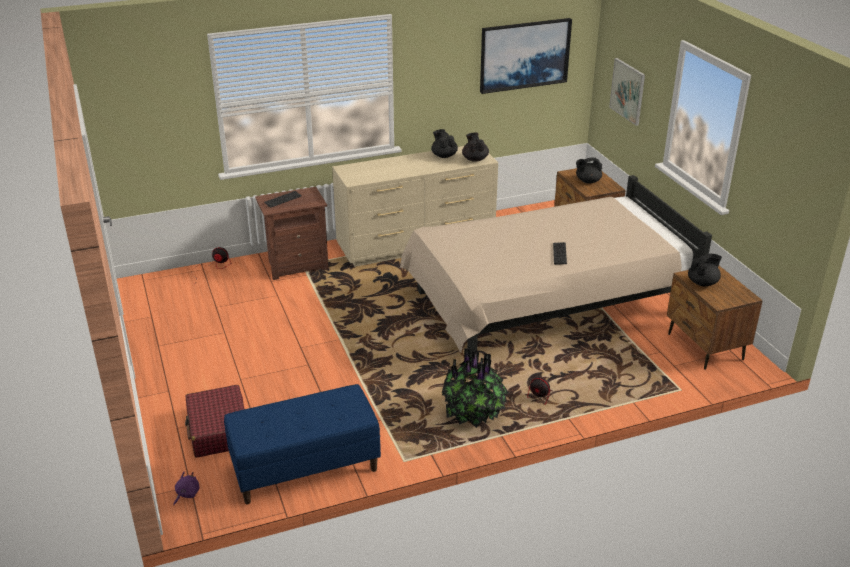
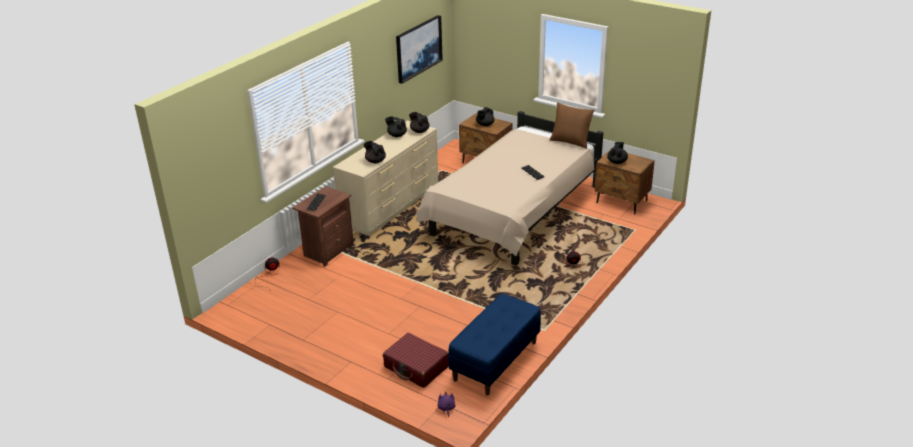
camera: 35 degrees left, 0 degrees up
(382, 175) = (375, 161): none -> black teapot
(474, 415) = (550, 289): potted plant -> none
(627, 91) = (492, 56): picture -> none
(661, 234) = (570, 141): none -> brown pillow

